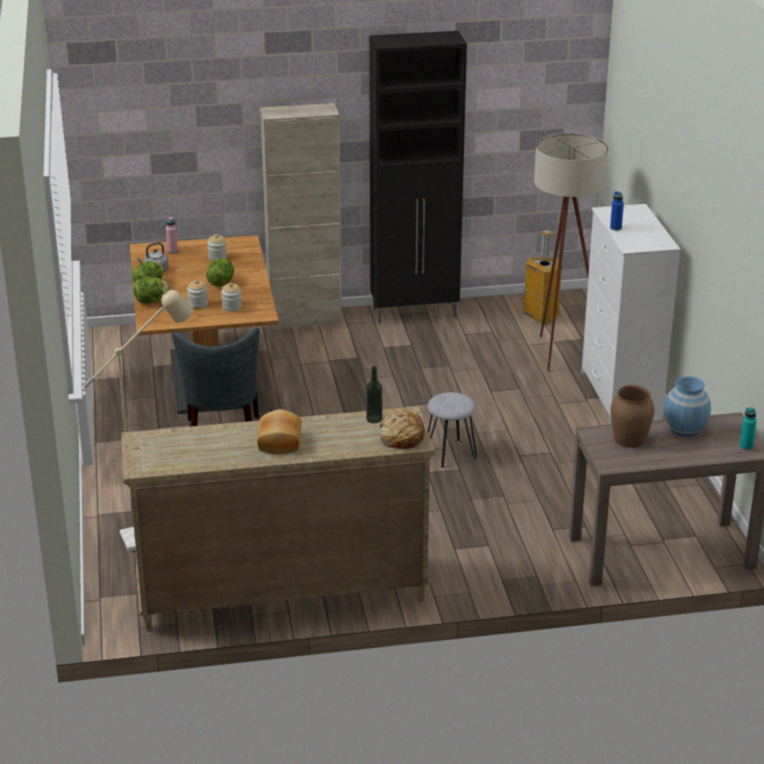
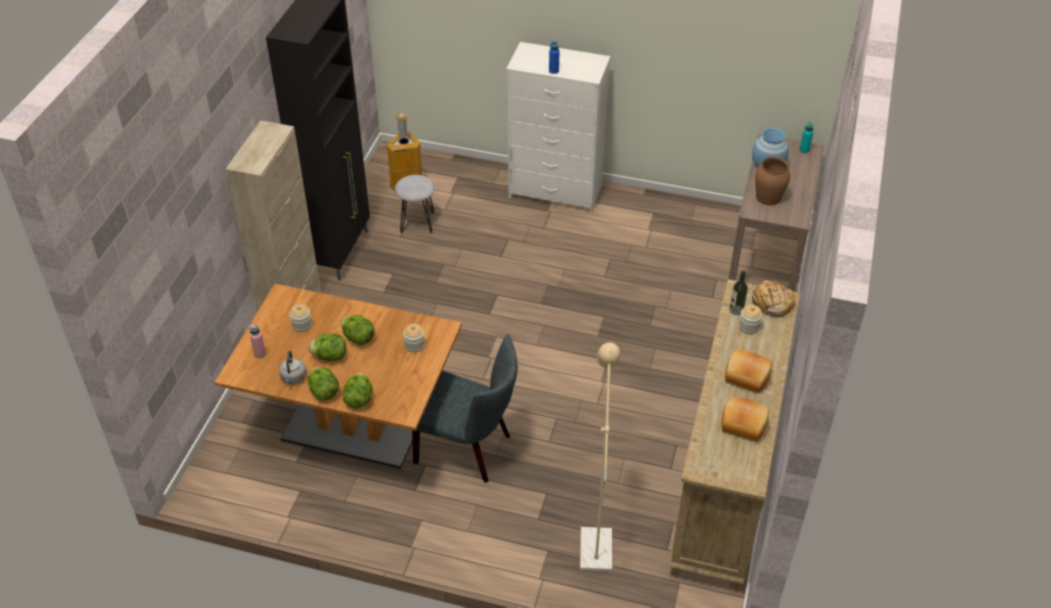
camera: 65 degrees left, 15 degrees up
(190, 277) = (330, 356): none -> lettuce
(198, 304) = (391, 367): jar -> jar (749, 327)
(212, 451) = (744, 424): none -> bread
(451, 453) = (578, 312): grey stool -> grey stool (417, 222)
(559, 350) = (466, 195): beige floor lamp -> none

